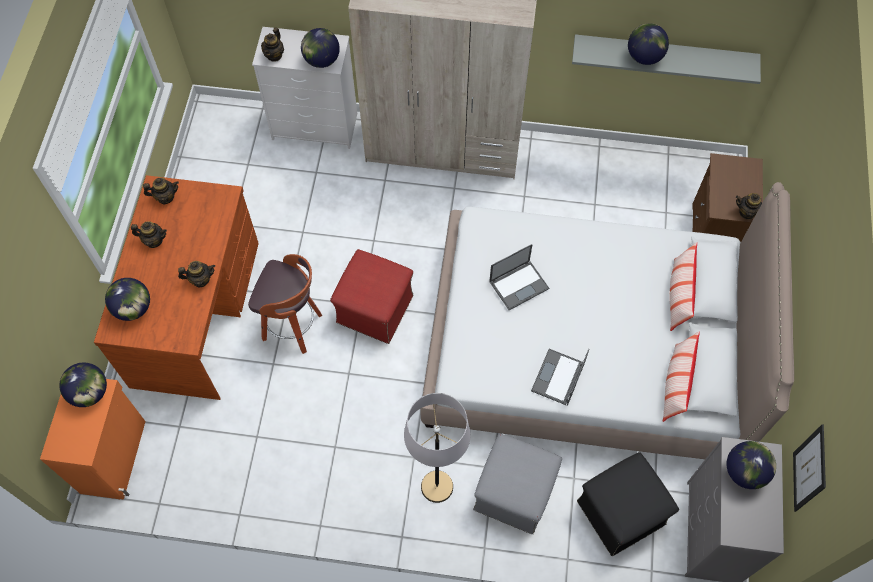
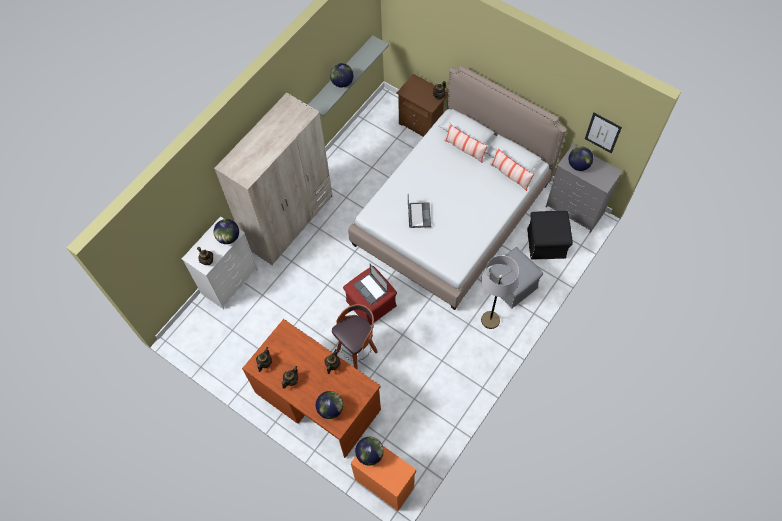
camera: 60 degrees left, 0 degrees up
(558, 378) = (480, 223): laptop -> laptop (371, 289)

